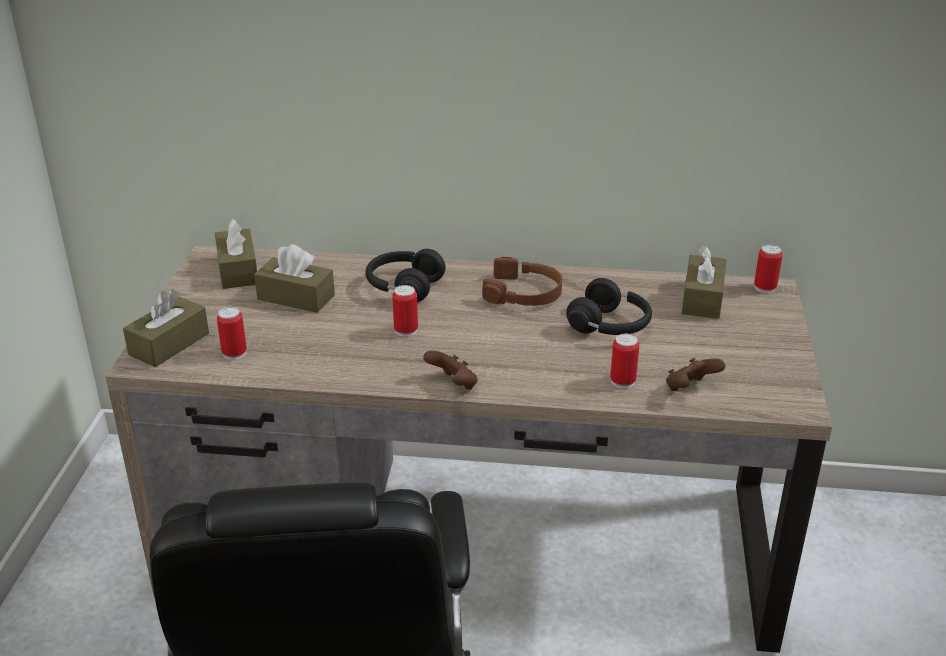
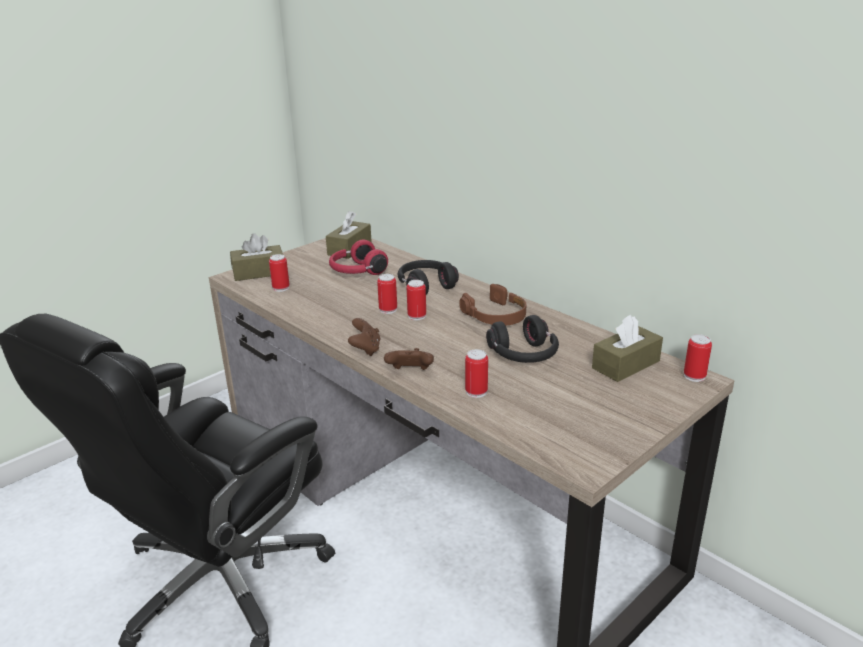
camera: 40 degrees right, 5 degrees down
(296, 297) = (357, 271): brown tissue box -> red headphones
(448, 325) = (417, 316): none -> can
(690, 389) = (517, 417): brown game controller -> brown game controller (410, 372)

